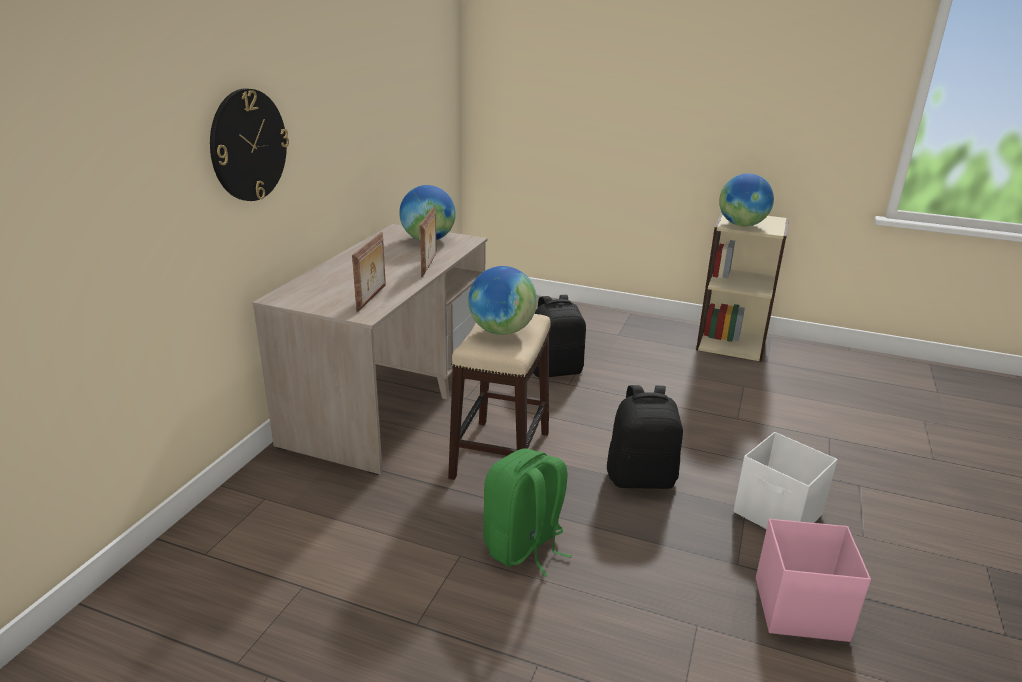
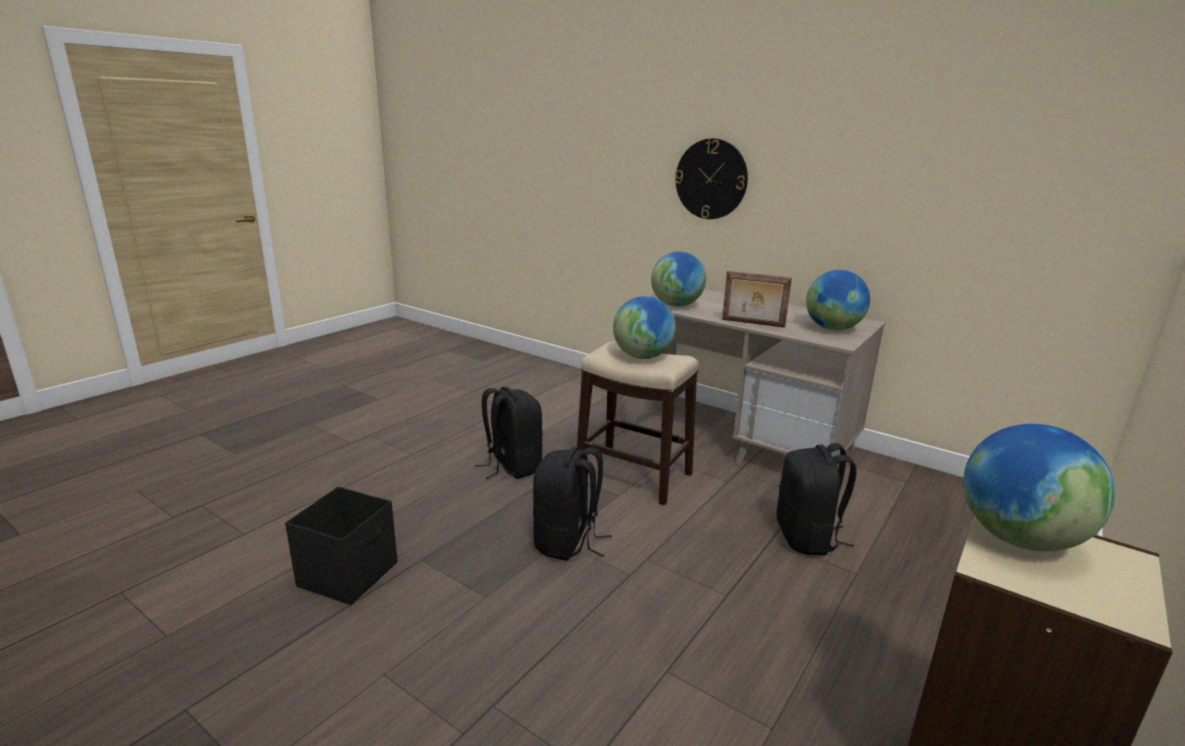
camera: 105 degrees right, 5 degrees down
(372, 298) = (677, 305): picture frame -> globe
(524, 547) = (512, 466): green backpack -> black backpack
(778, 515) = (460, 617): white storage box -> none
(798, 609) = (349, 574): pink storage box -> black storage box

